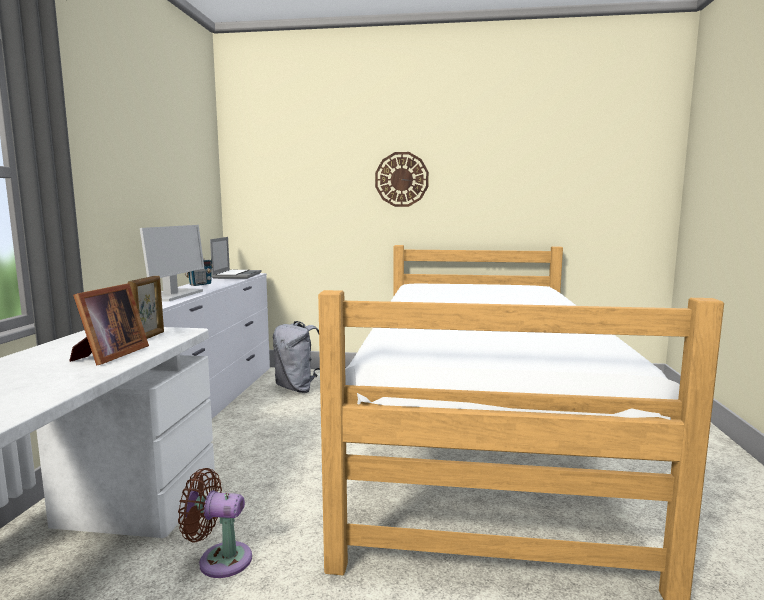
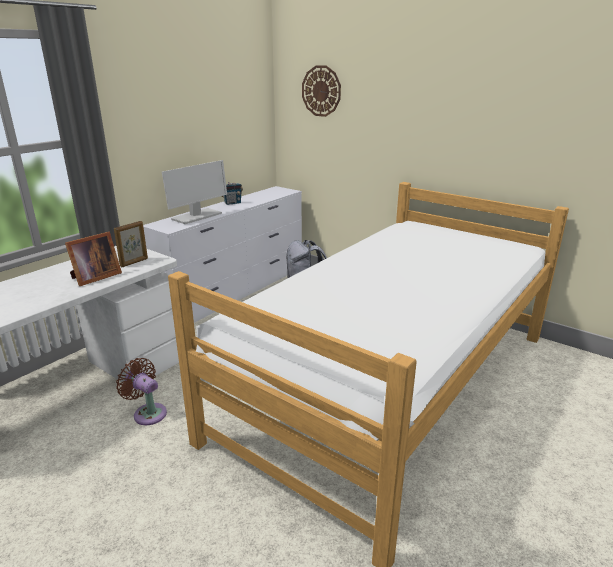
camera: 30 degrees right, 15 degrees up
(236, 275) = (274, 192): laptop -> none
(401, 179) = (416, 117): wall clock -> wall clock (321, 91)

